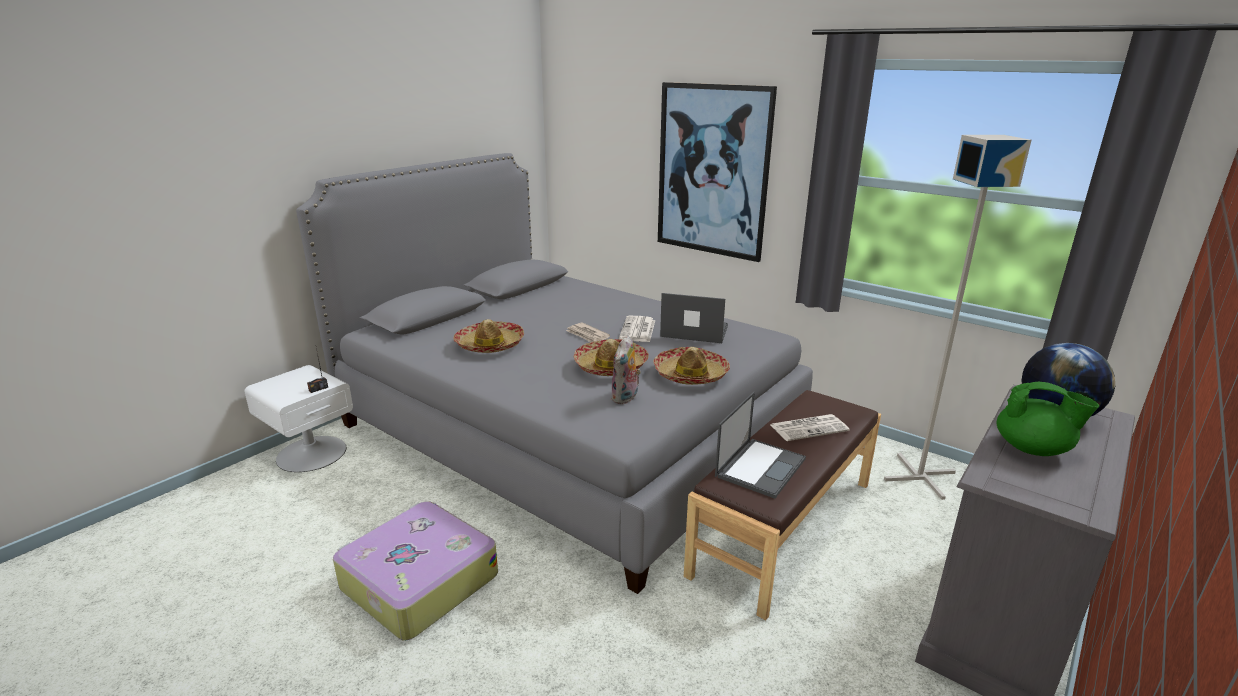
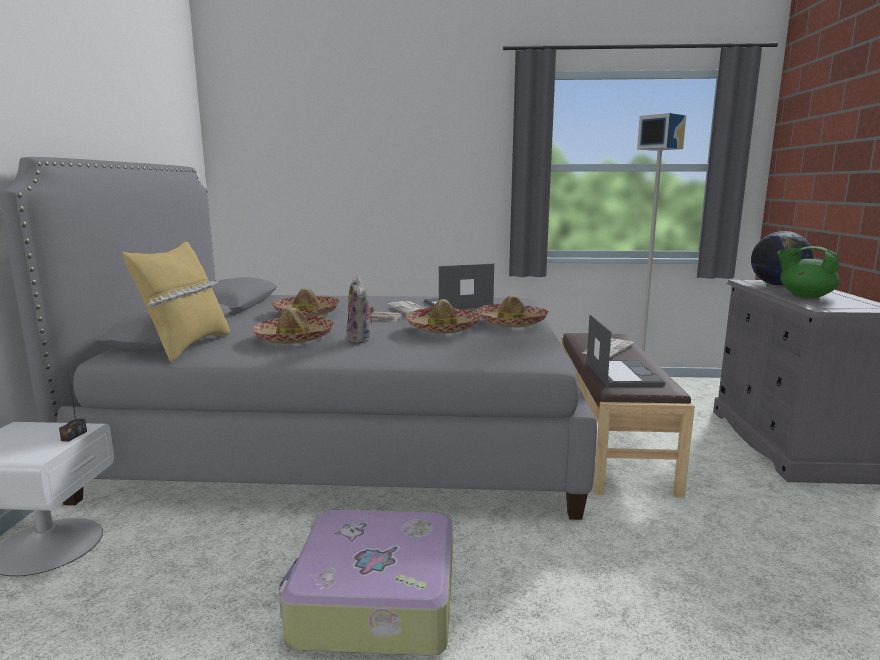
camera: 35 degrees left, 10 degrees down
(415, 334) = (186, 346): none -> yellow pillow
(549, 312) = (305, 313): none -> hat
(626, 398) = (497, 341): plush toy -> plush toy (361, 340)
(712, 171) = (411, 175): picture -> none
(1033, 449) = (805, 296): green teapot -> green teapot turned 135 degrees counterclockwise

